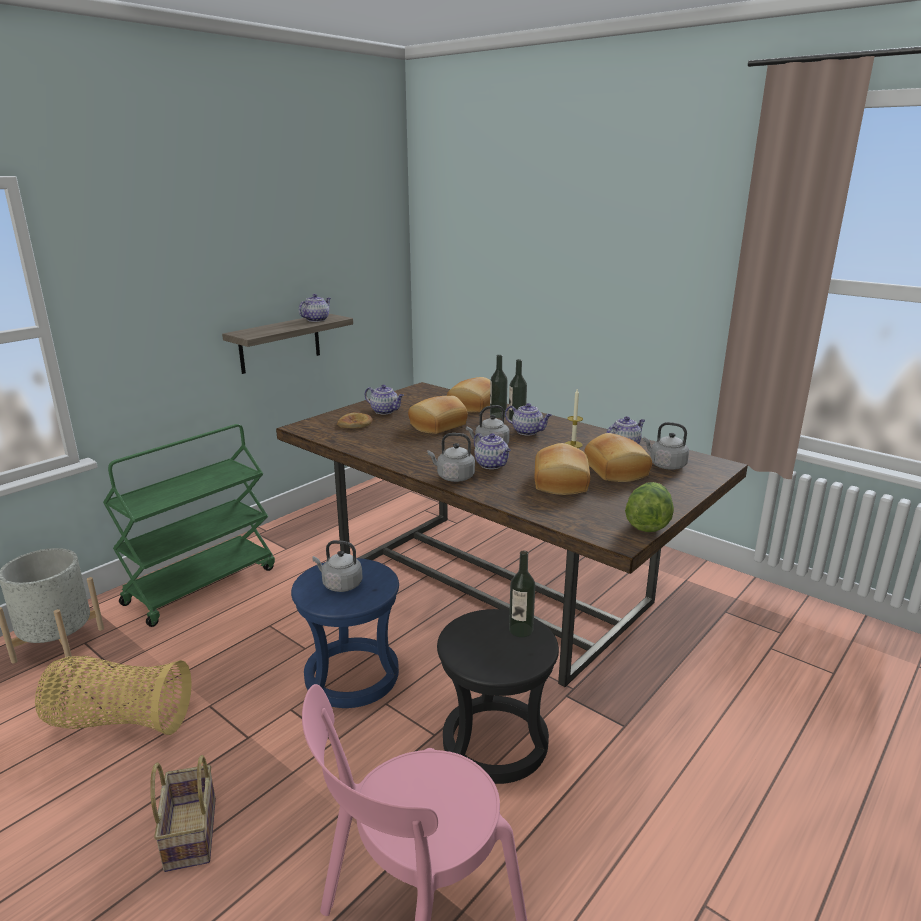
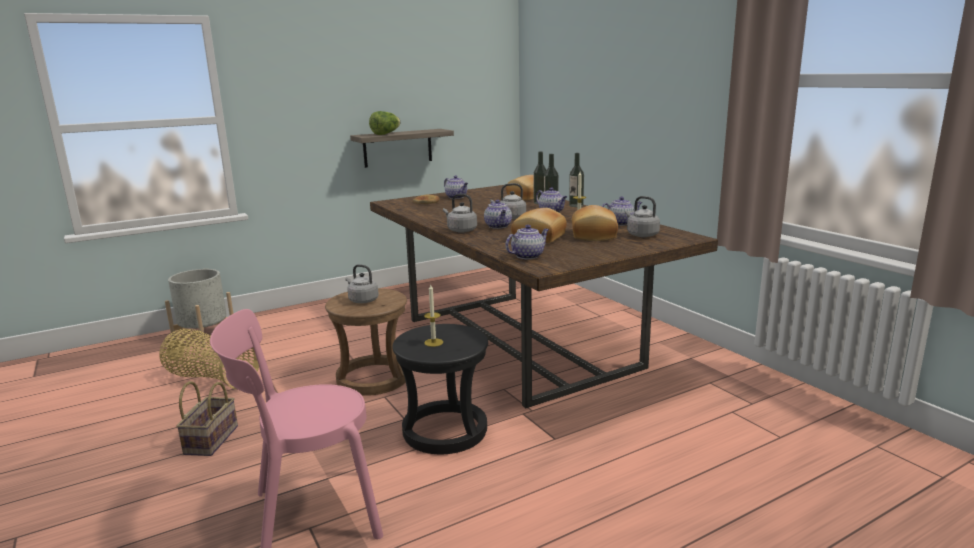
camera: 20 degrees right, 5 degrees down
(202, 585) = (312, 316): green cart -> none
(316, 320) = (425, 131): teapot -> teapot (528, 256)
(351, 676) = (372, 378): blue stool -> brown stool
(438, 426) = (486, 206): bread -> none
(492, 647) = (433, 342): none -> candle
(521, 630) = (464, 336): bottle -> bottle (576, 205)
(648, 523) = (578, 262): lettuce -> lettuce (385, 134)

